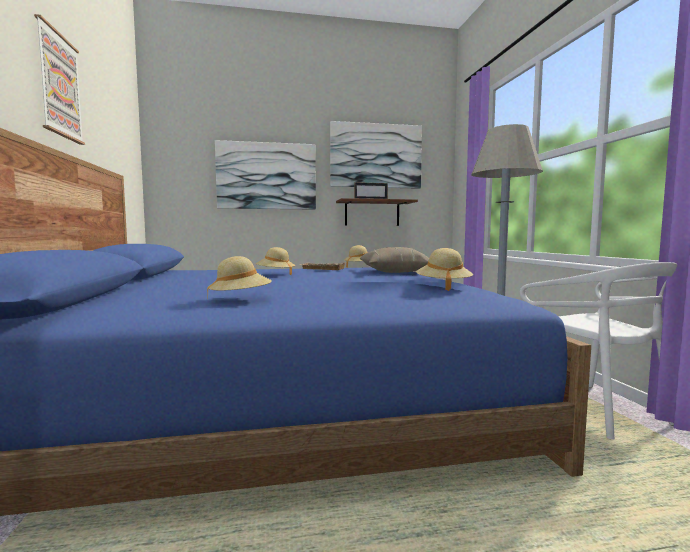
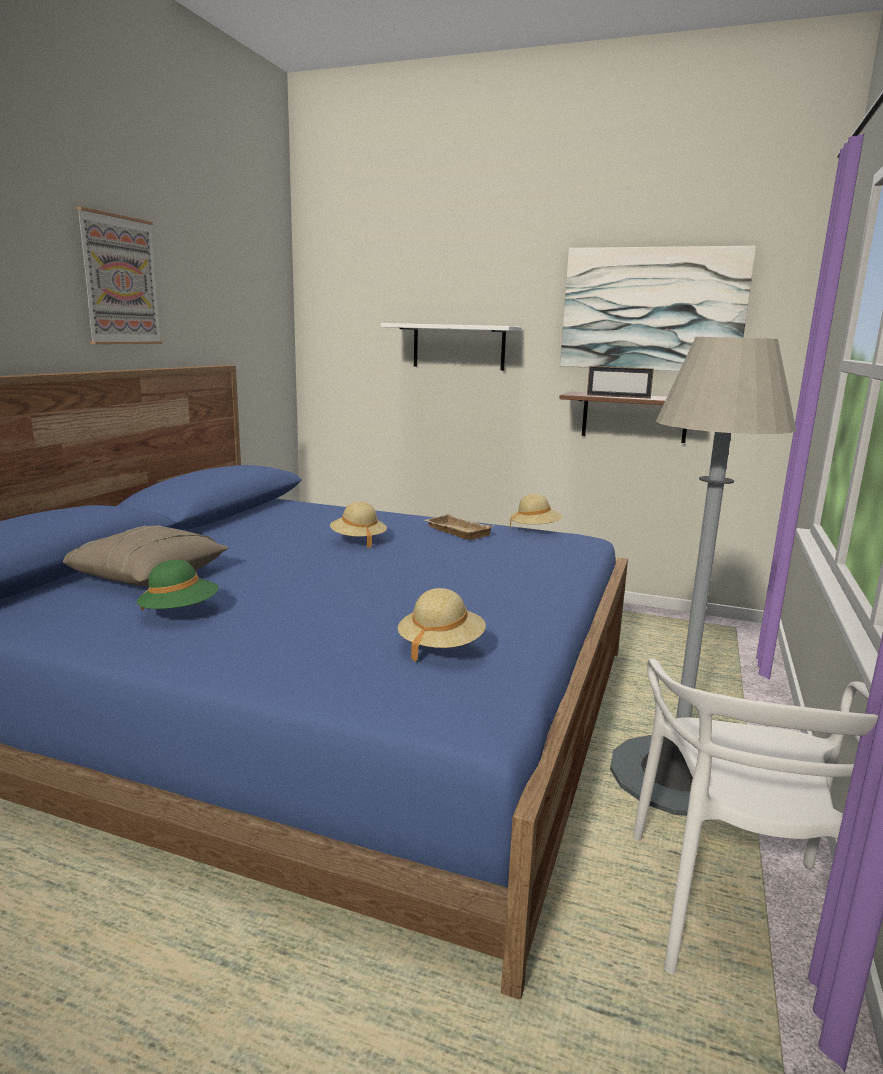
camera: 30 degrees right, 10 degrees up
(240, 299) = (180, 612): beige hat -> green hat
(266, 176) = (458, 347): picture -> white shelf
(393, 272) = (538, 562): beige pillow -> beige pillow (147, 575)

